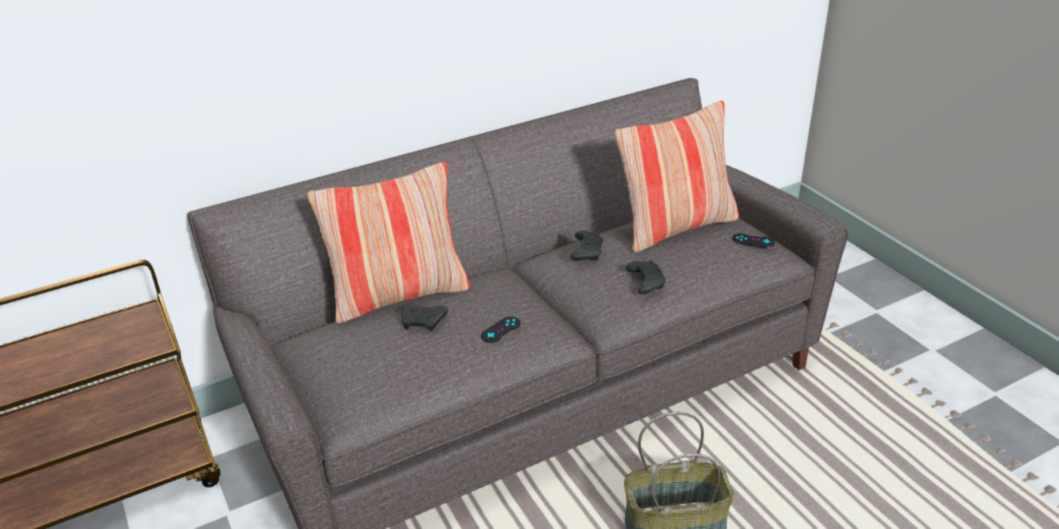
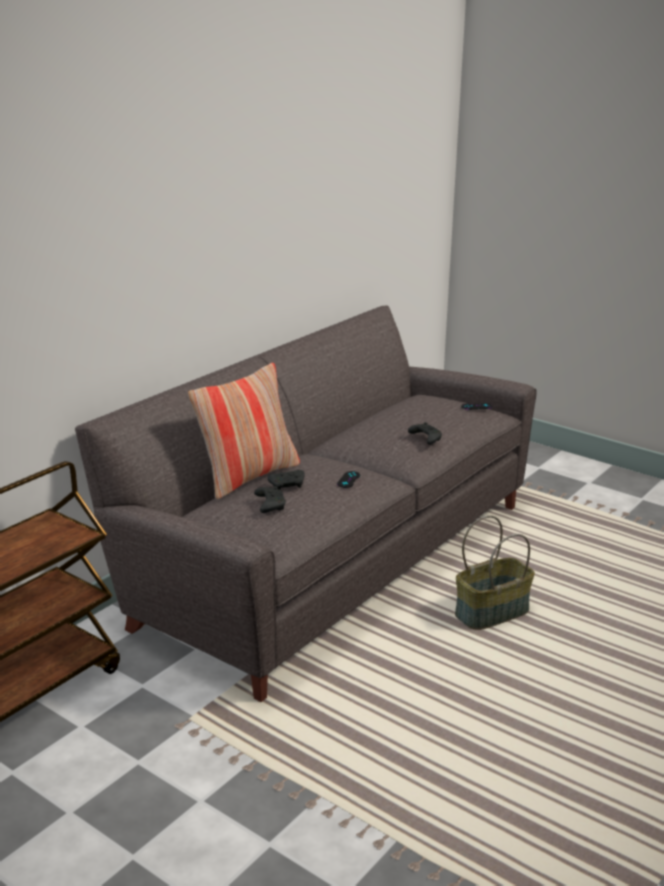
camera: 25 degrees left, 10 degrees down
(586, 252) = (367, 429): black game controller -> black game controller (269, 505)
(676, 227) = (418, 407): pillow -> none

